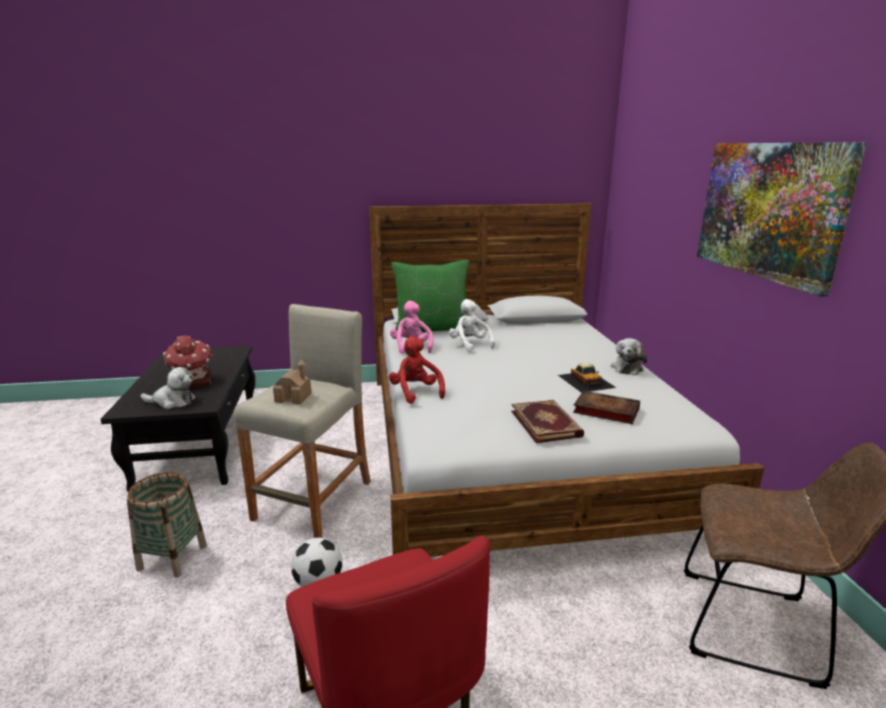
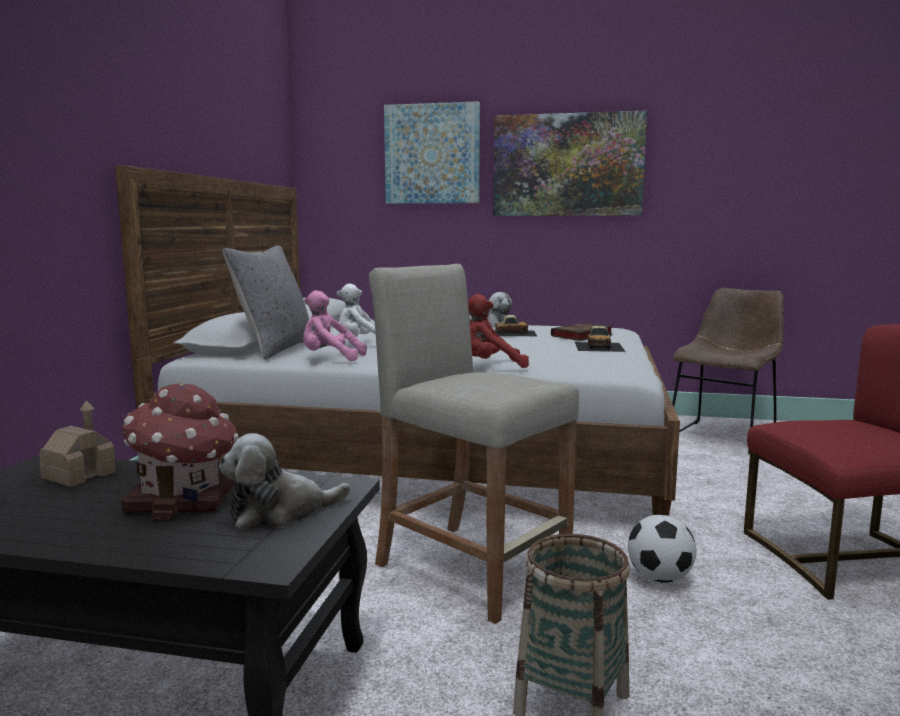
camera: 70 degrees left, 10 degrees down
(172, 401) = (280, 513): plush toy -> plush toy turned 135 degrees counterclockwise
(293, 397) = (508, 380): toy house -> toy house (79, 475)
(432, 330) = (275, 349): green pillow -> grey pillow
(546, 423) = (599, 346): book -> toy car
(675, 181) = (432, 154): none -> picture

